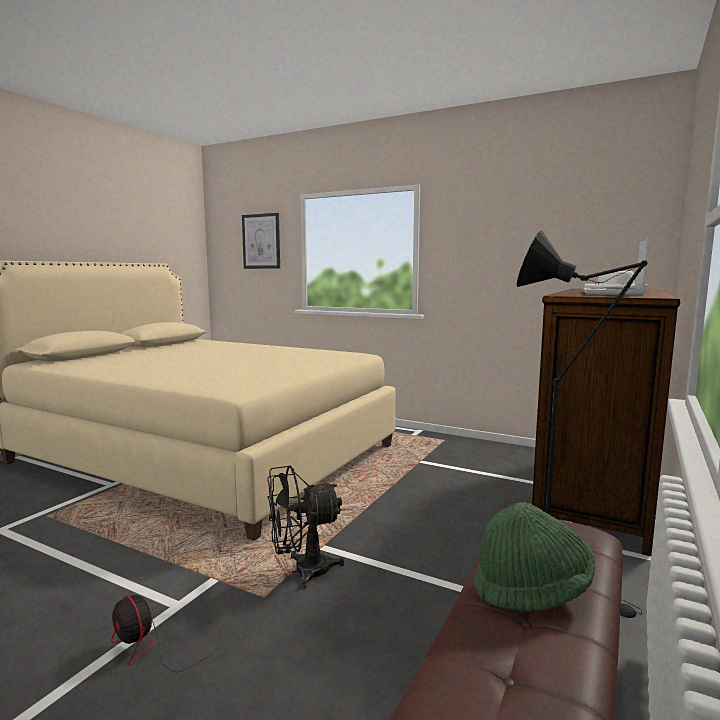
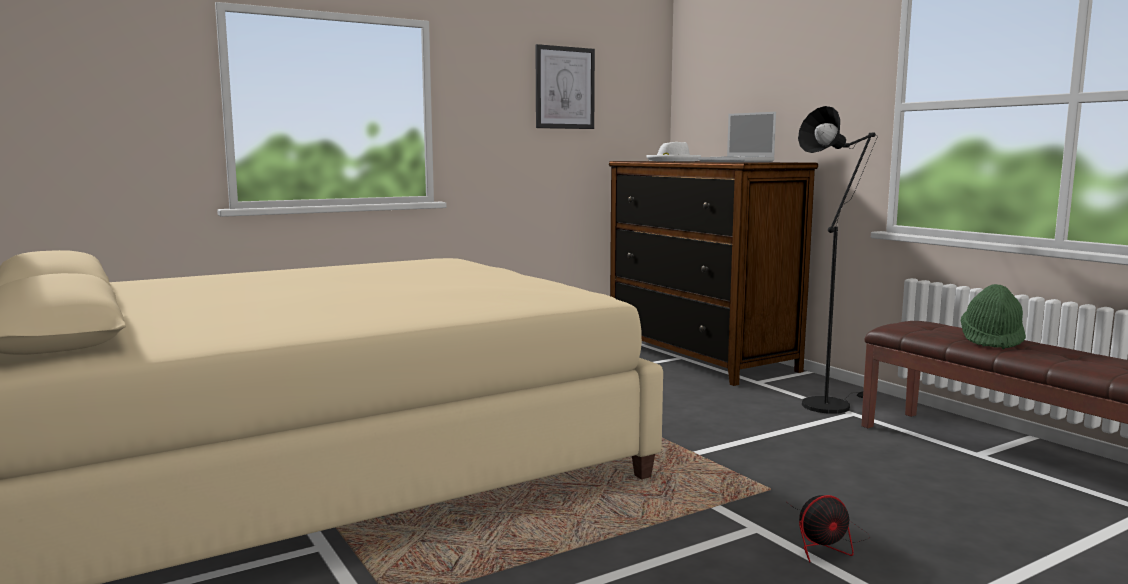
camera: 60 degrees left, 0 degrees up
(261, 241) = (117, 79): picture -> picture (564, 88)
(302, 571) = (734, 468): black fan -> none

